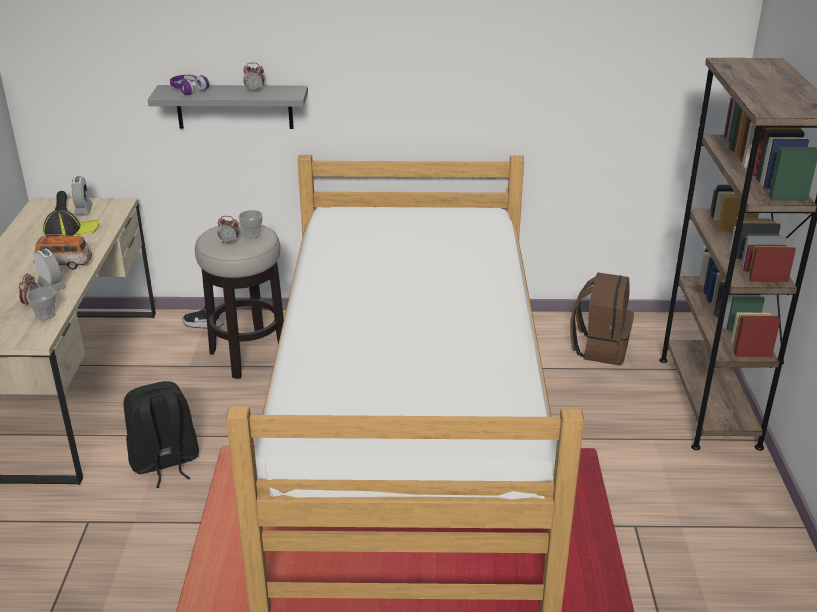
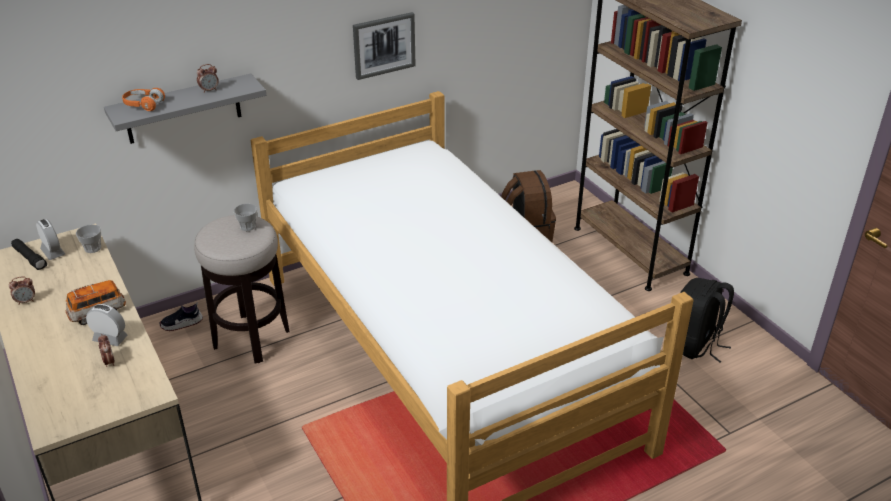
camera: 30 degrees left, 5 degrees up
(45, 315) = (137, 368): cup -> cup (92, 248)
(71, 230) = (64, 276): cap -> none
(165, 463) = (264, 461): black backpack -> black backpack (695, 345)
(188, 90) = (143, 105): purple headphones -> orange headphones
(229, 242) = (235, 240): alarm clock -> alarm clock (26, 301)
(460, 88) = (384, 45): none -> picture

